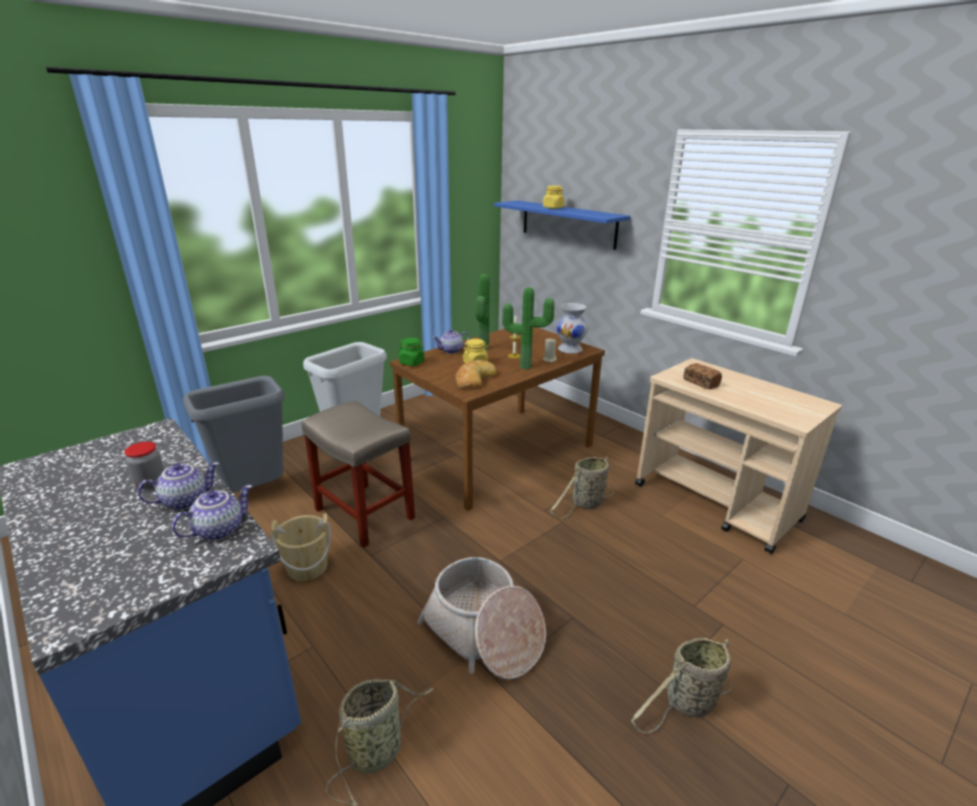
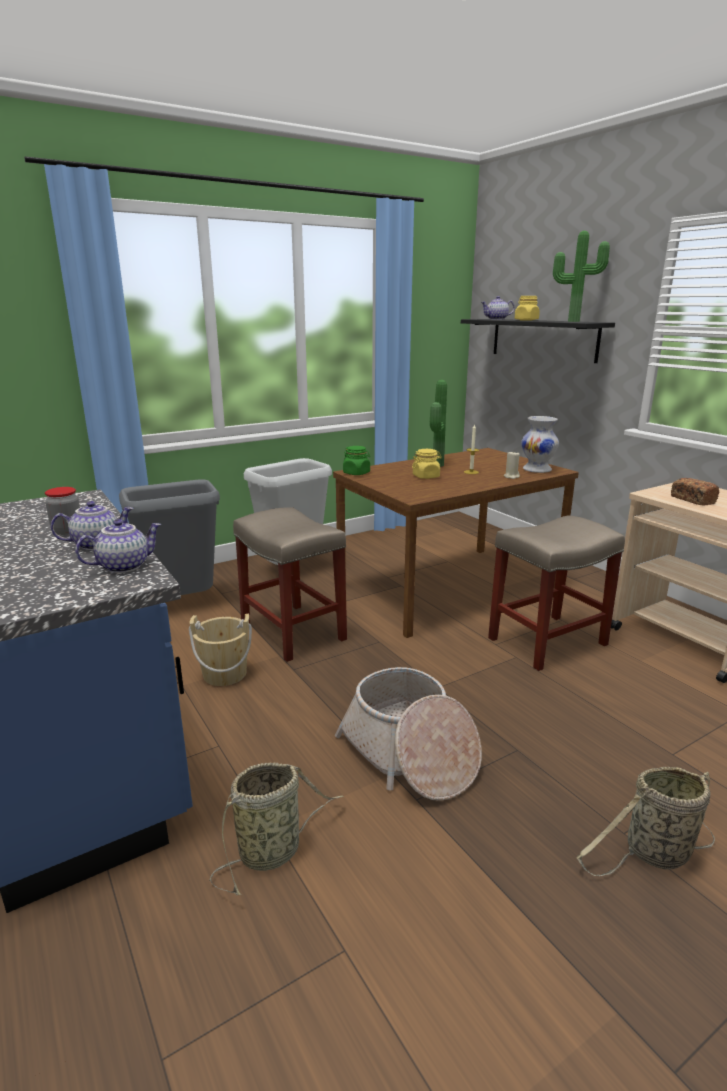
camera: 10 degrees right, 5 degrees down
(451, 351) = (401, 466): teapot -> teapot (496, 319)
(473, 379) = (421, 488): bread -> none
(525, 366) = (482, 480): potted plant -> potted plant (573, 321)
(568, 224) = (543, 339): blue shelf -> black shelf
(585, 504) = (546, 642): basket -> beige stool

